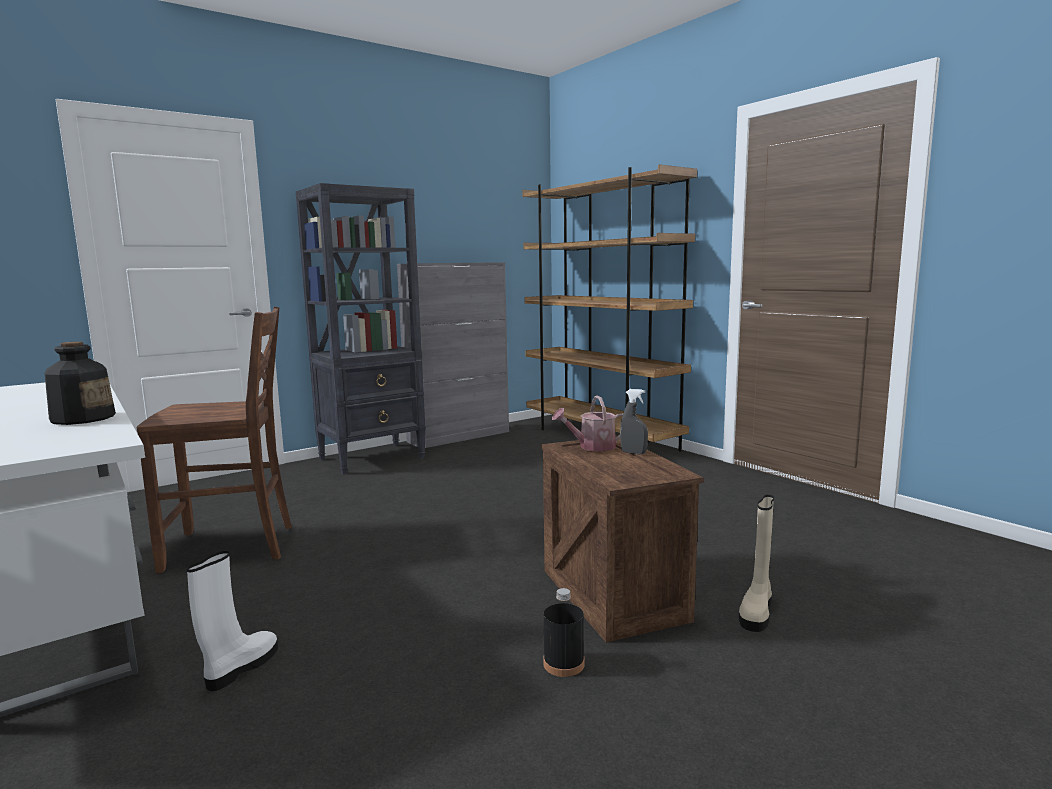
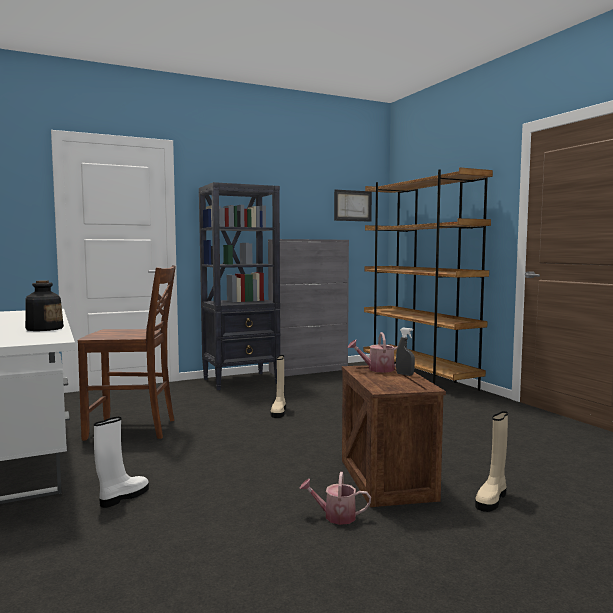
camera: 10 degrees right, 5 degrees down
(437, 502) = (279, 412): none -> beige boot
(505, 216) = (352, 205): none -> picture
(563, 664) = (335, 516): black bottle -> watering can

